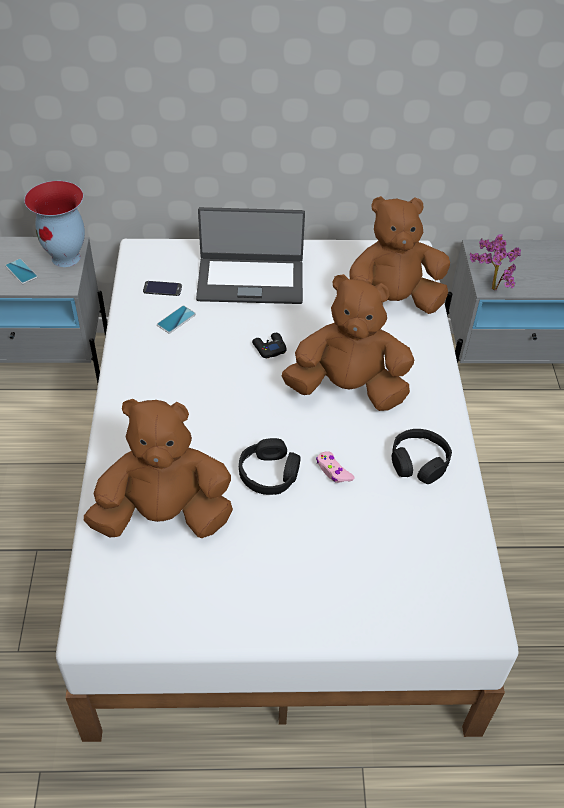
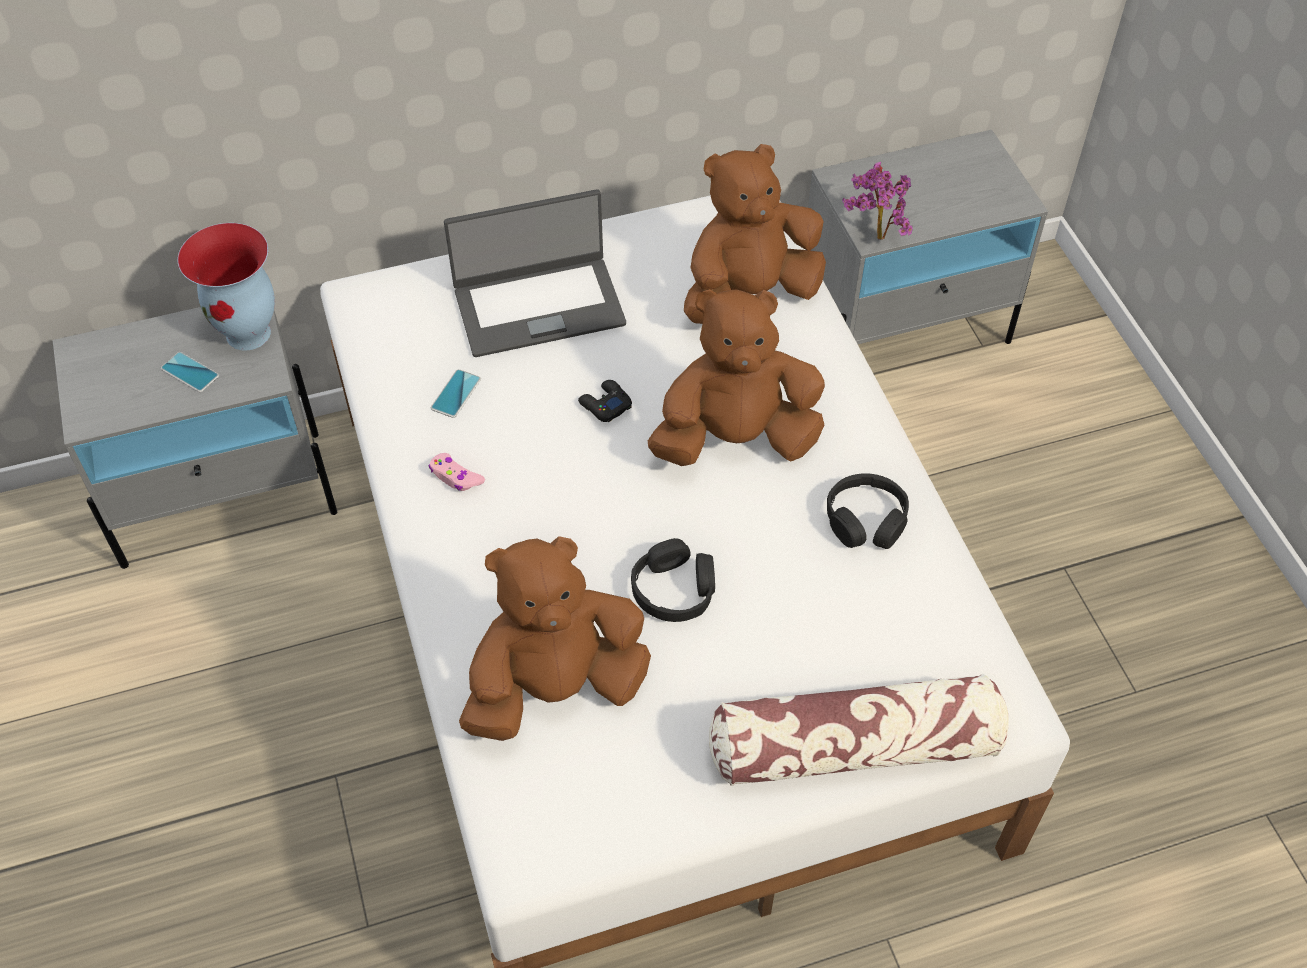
camera: 15 degrees left, 5 degrees up
(162, 289) = (416, 350): phone -> none
(333, 471) = (758, 563): pink game controller -> pink game controller (455, 477)
(355, 611) = (855, 746): none -> pillow

